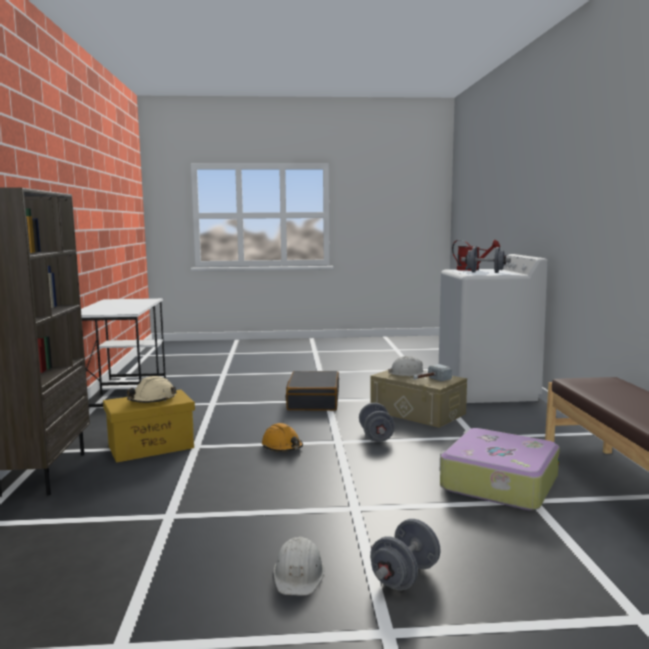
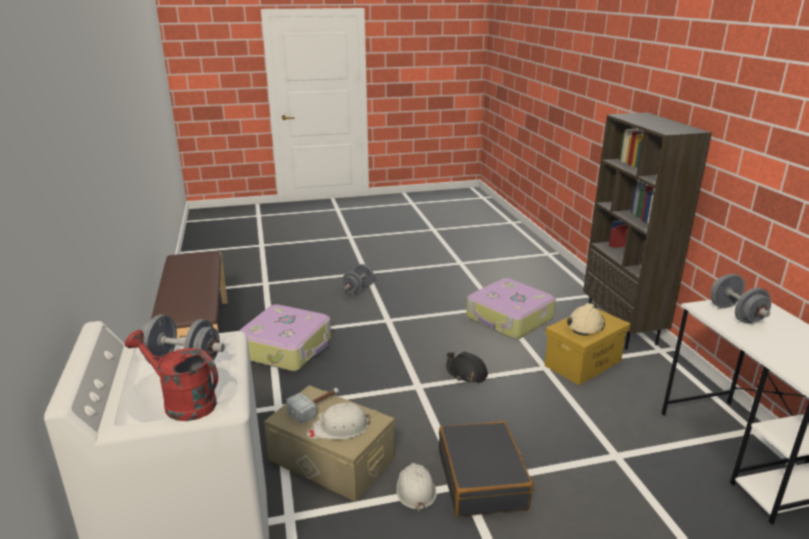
camera: 170 degrees right, 15 degrees up
(171, 496) = (509, 319): none -> suitcase
(282, 447) = (466, 373): orange hard hat -> black hard hat
(299, 574) = (407, 287): white hard hat -> white hard hat (415, 489)
(376, 436) = (381, 398): grey dumbbell -> grey dumbbell (735, 314)

